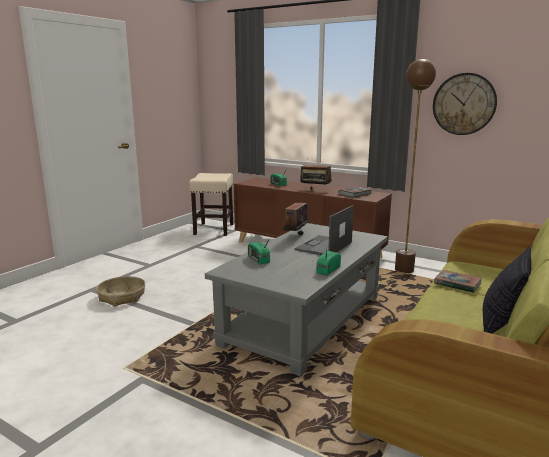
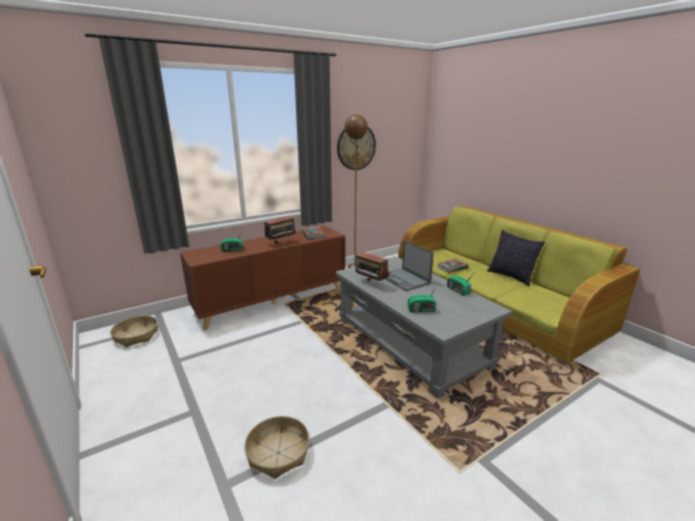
camera: 65 degrees left, 5 degrees up
(214, 229) = (136, 336): beige stool -> basket

